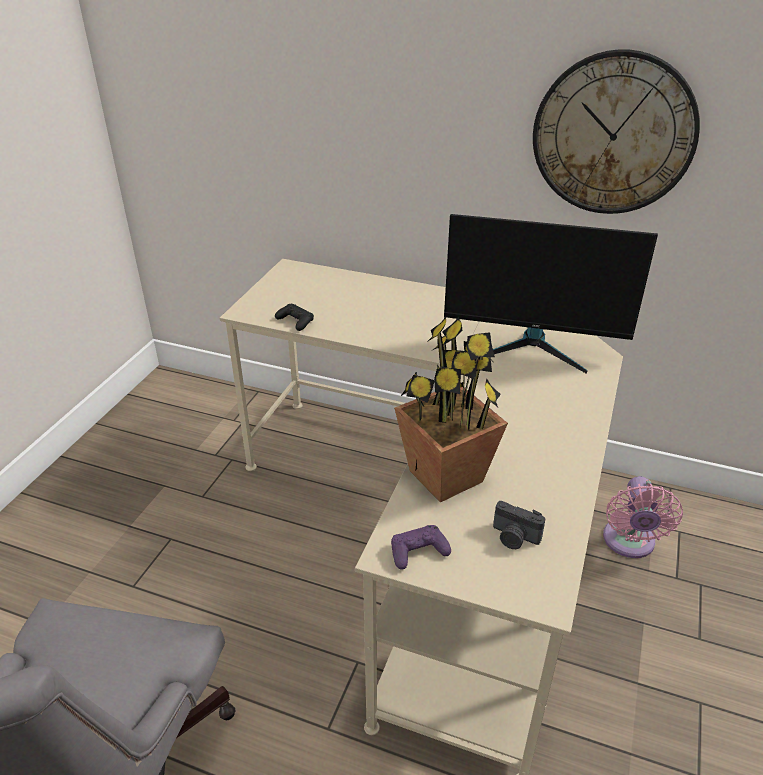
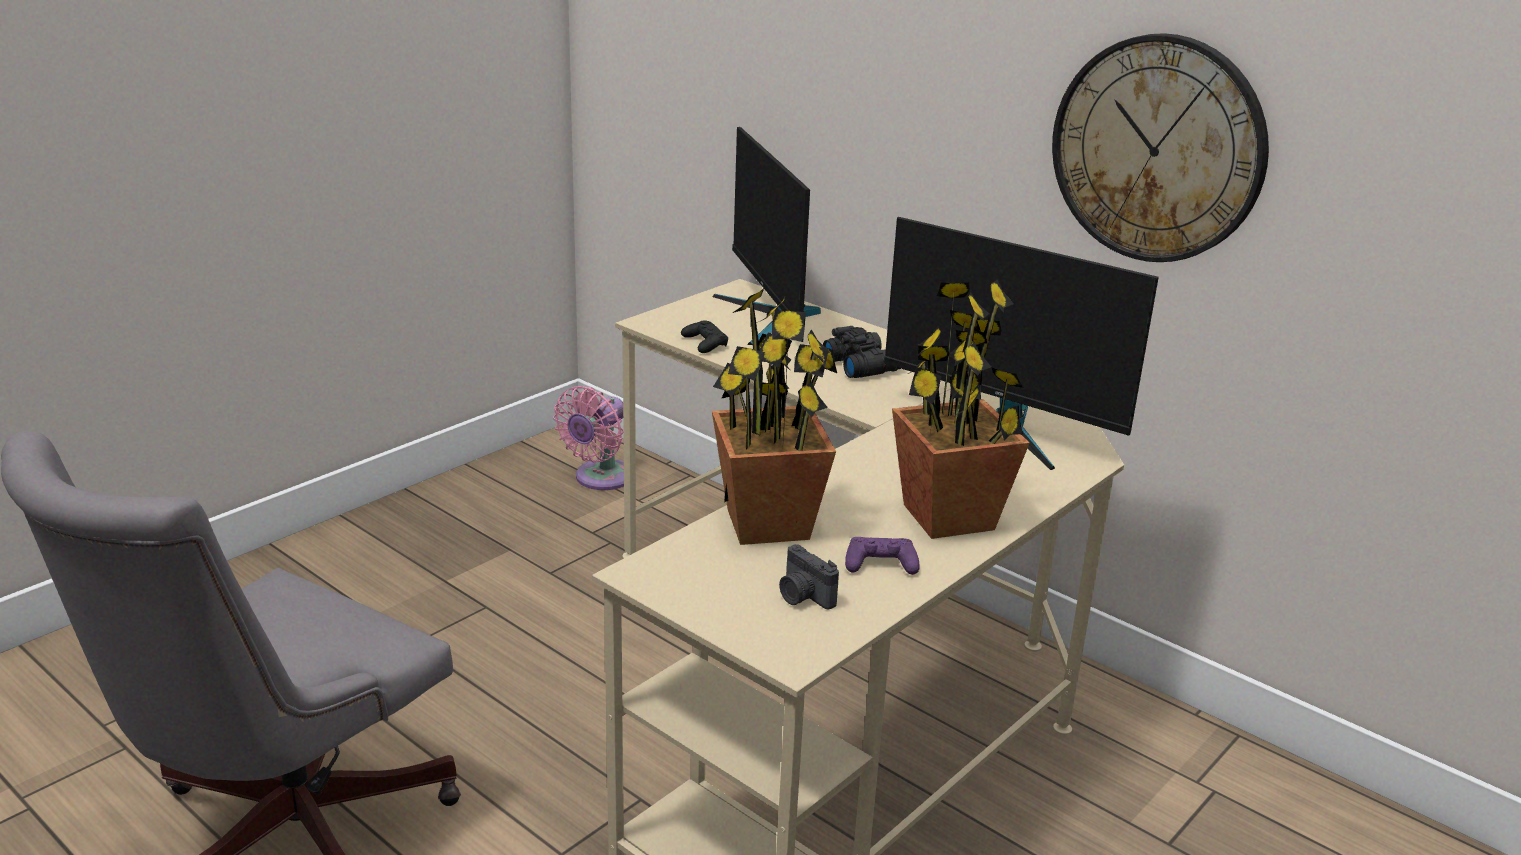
camera: 20 degrees right, 10 degrees down
(324, 287) = (769, 317): none -> monitor
(412, 314) = (862, 364): none -> black binoculars
(418, 551) = (676, 579): purple game controller -> purple game controller (880, 564)
(555, 433) = (949, 518): none -> potted plant
(629, 543) = (1120, 782): pink fan -> pink fan (600, 479)

